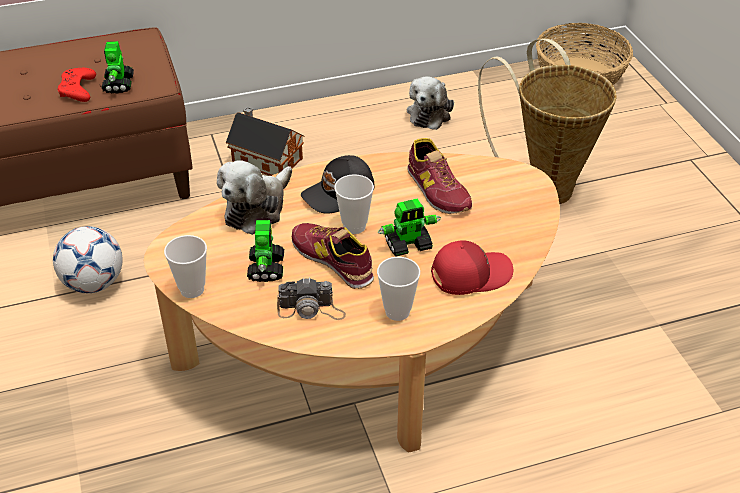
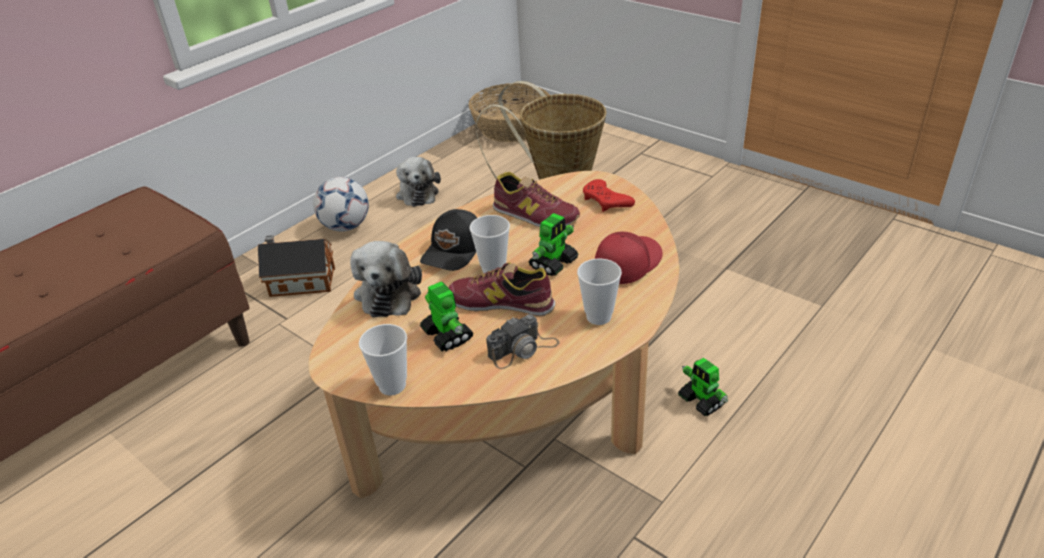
camera: 30 degrees left, 5 degrees down
(77, 89) = (102, 264): red game controller -> red game controller (606, 200)
(94, 283) = (209, 461): football -> football (346, 226)
(118, 84) = (146, 244): toy robot -> toy robot (702, 401)

